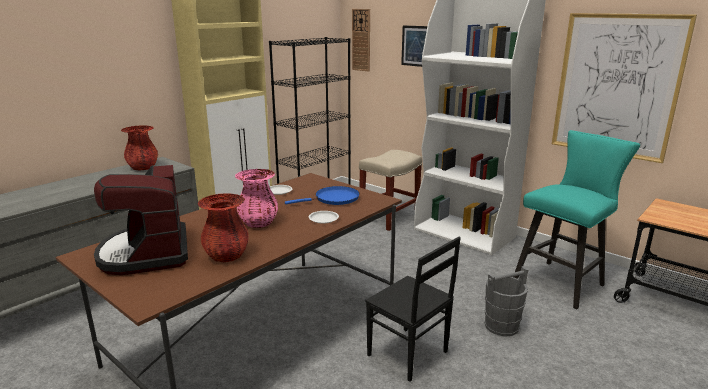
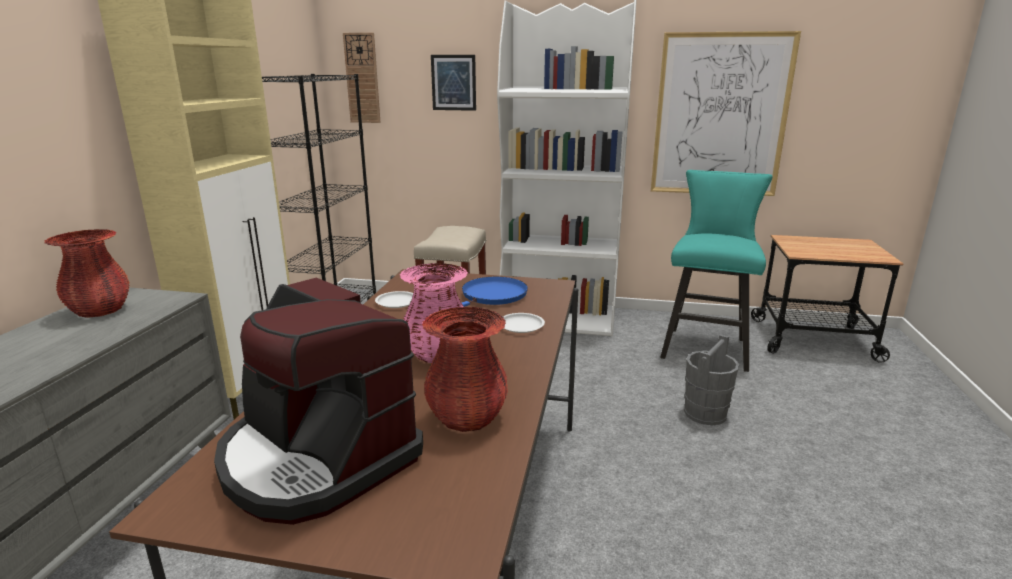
camera: 30 degrees left, 0 degrees up
(408, 354) = (651, 485): black chair -> none

